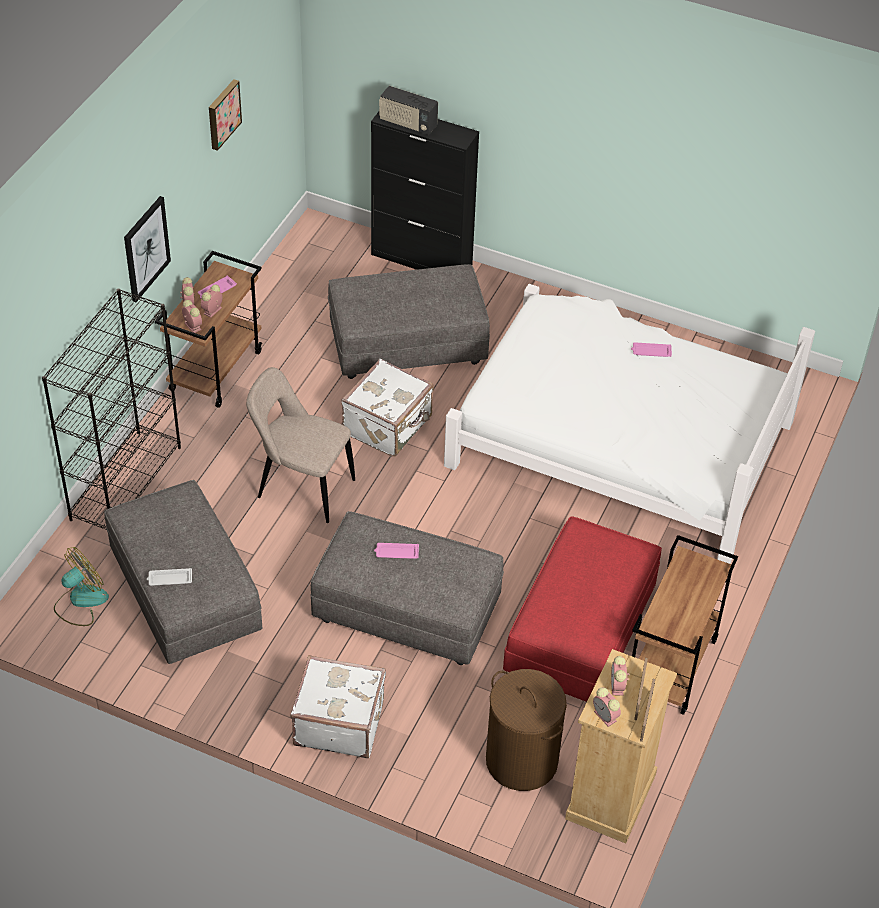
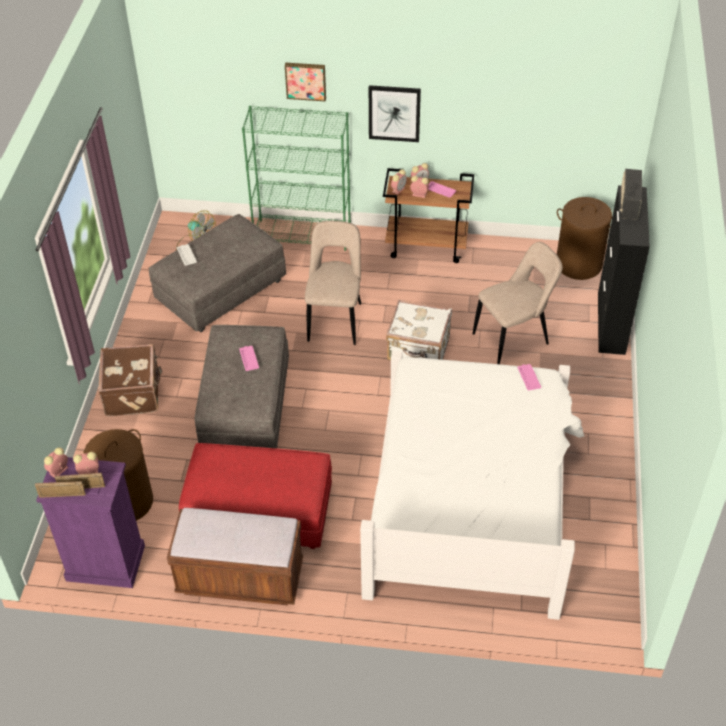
camera: 75 degrees right, 0 degrees up
(126, 482) = (303, 235): black bookcase -> green bookcase
(222, 114) = (520, 87): picture -> picture (306, 80)
(317, 254) = (578, 264): none -> brown laundry basket
(339, 722) = (134, 393): white suitcase -> brown suitcase
(407, 341) = (514, 338): grey ottoman -> beige chair
(611, 797) = (105, 563): beige dresser -> purple dresser
(650, 352) = (524, 458): pink tray -> pink tray (528, 378)
(671, 667) = (240, 578): brown cart -> brown bench

